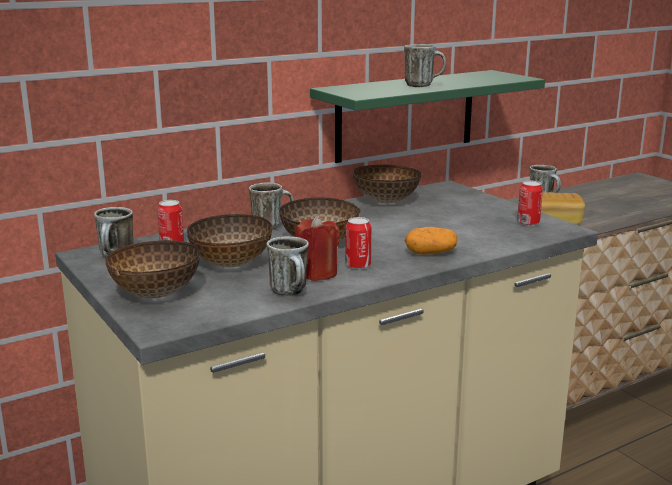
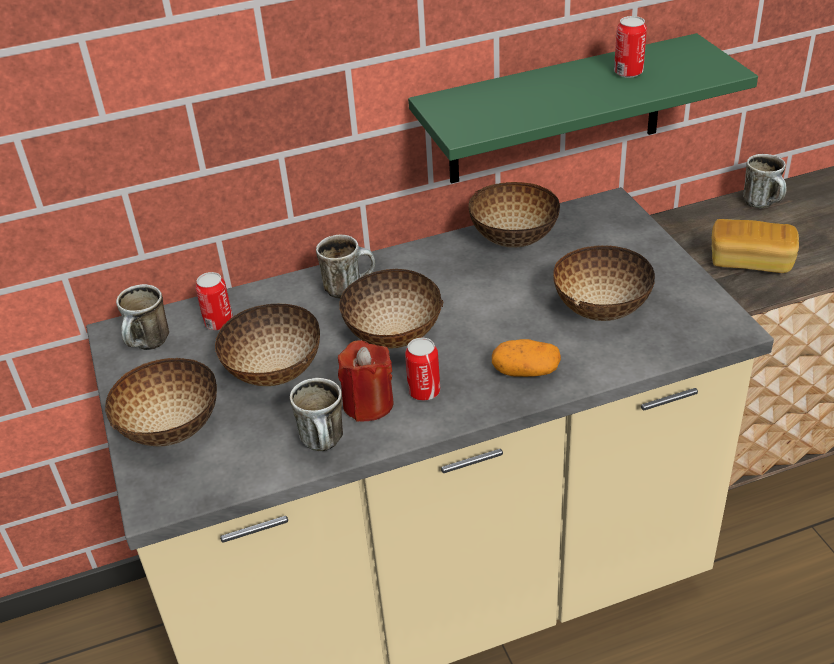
camera: 15 degrees right, 20 degrees up
(424, 85) = (566, 97): mug -> none
(468, 226) = (600, 309): none -> bowl
(528, 223) = (685, 308): can -> can (628, 72)

